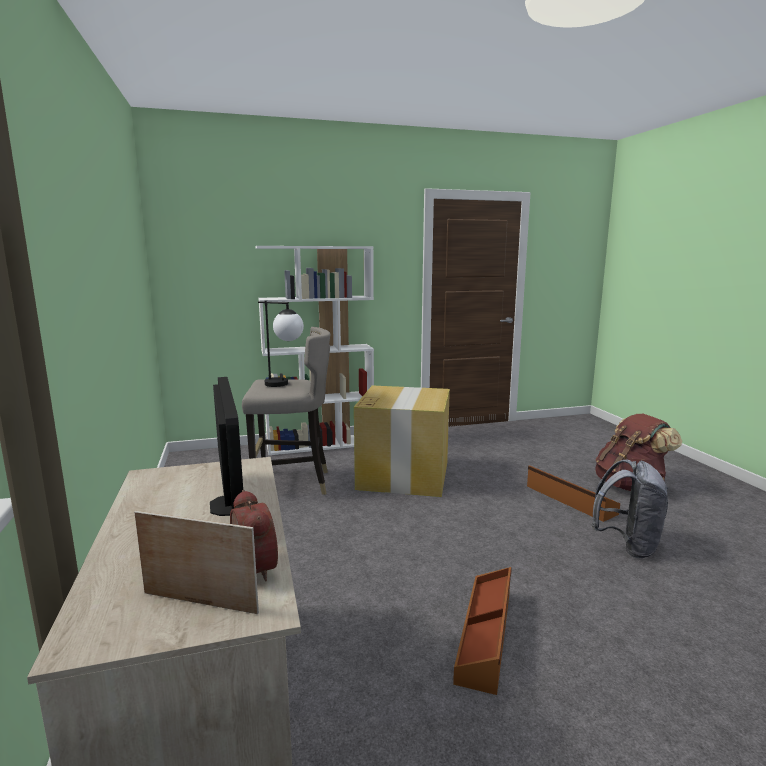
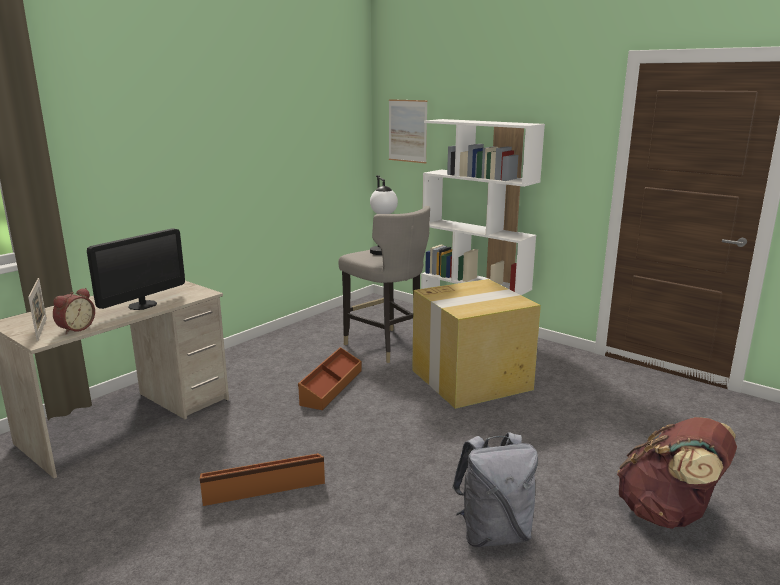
camera: 55 degrees right, 5 degrees up
(205, 261) = (407, 131): none -> picture
(569, 500) = (555, 477): brown storage box -> brown storage box (331, 387)

